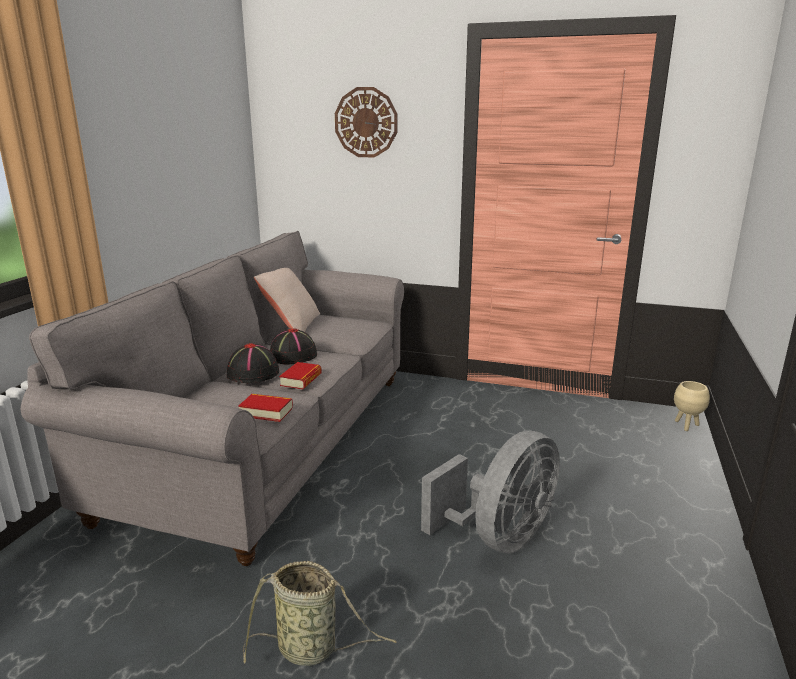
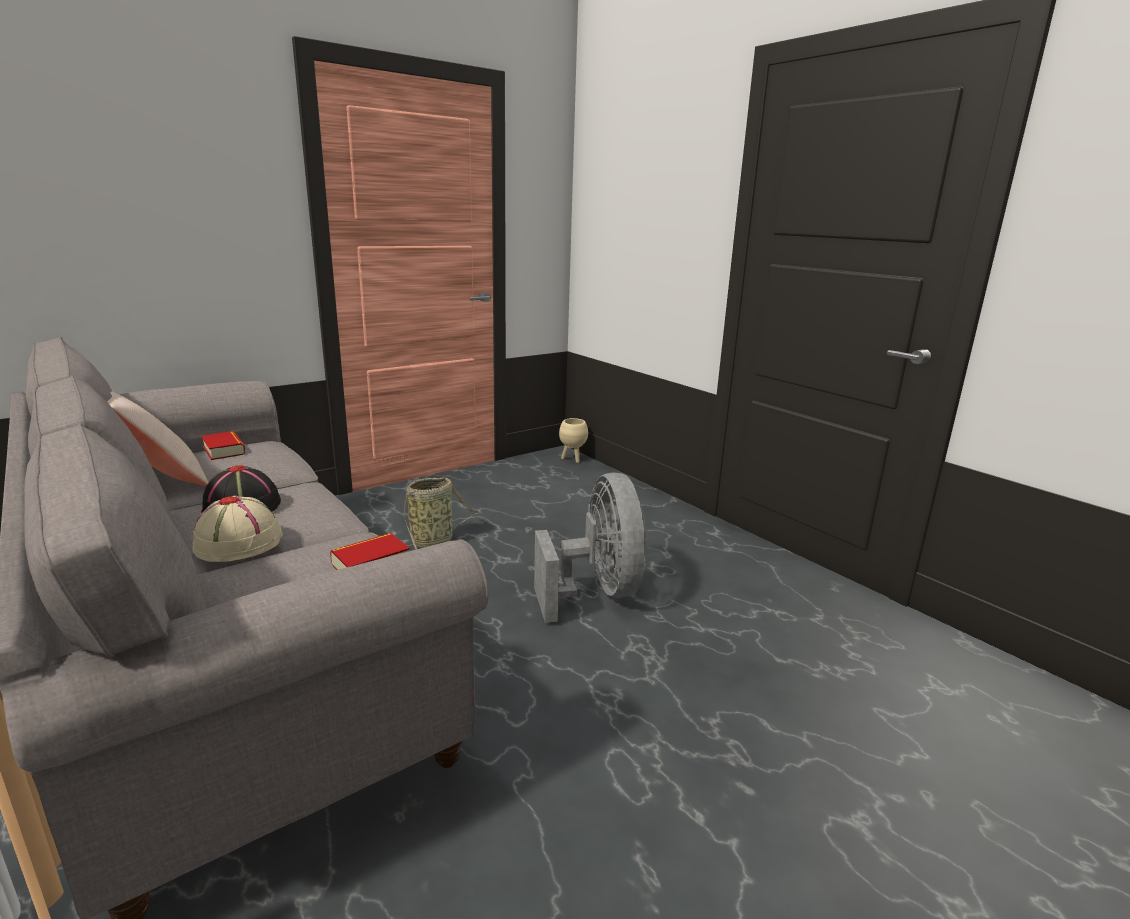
camera: 55 degrees left, 0 degrees up
(253, 373) = (239, 542): black hat -> beige hat
(301, 380) = (318, 524): book -> book (224, 450)
(311, 649) = (630, 765): basket -> basket (434, 541)
(366, 122) = (152, 158): wall clock -> none

